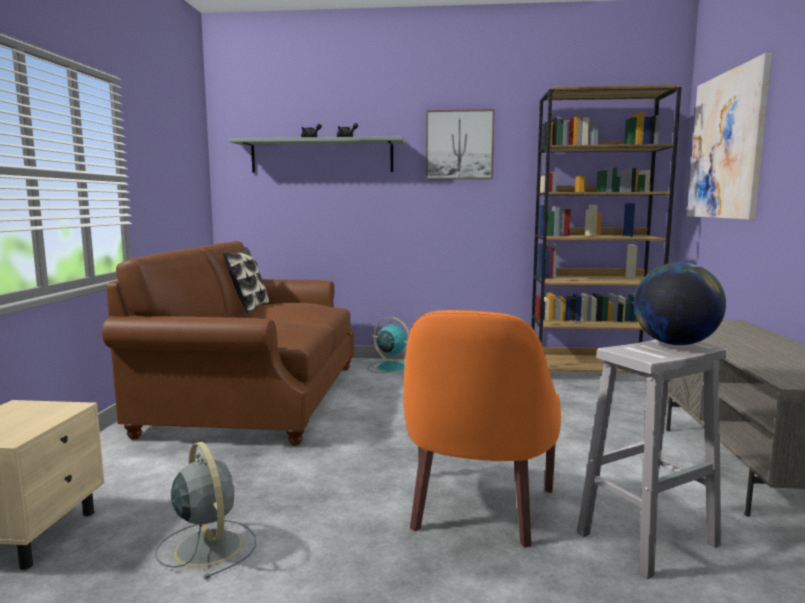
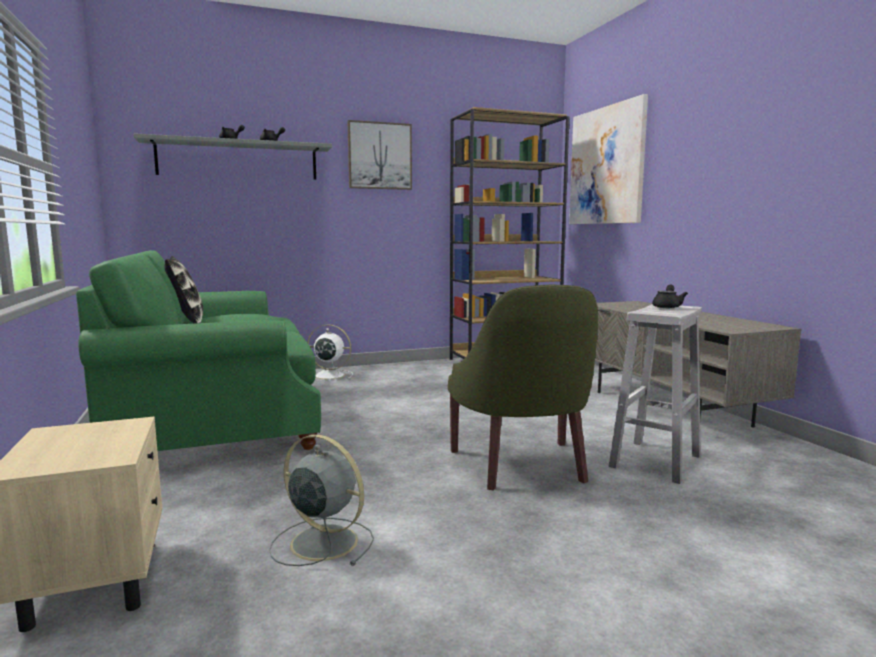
camera: 25 degrees left, 0 degrees up
(256, 397) = (216, 416): brown sofa -> green sofa
(390, 367) = (328, 375): turquoise fan -> white fan
(476, 508) = (522, 466): orange armchair -> green armchair
(674, 344) = (667, 306): globe -> black teapot

